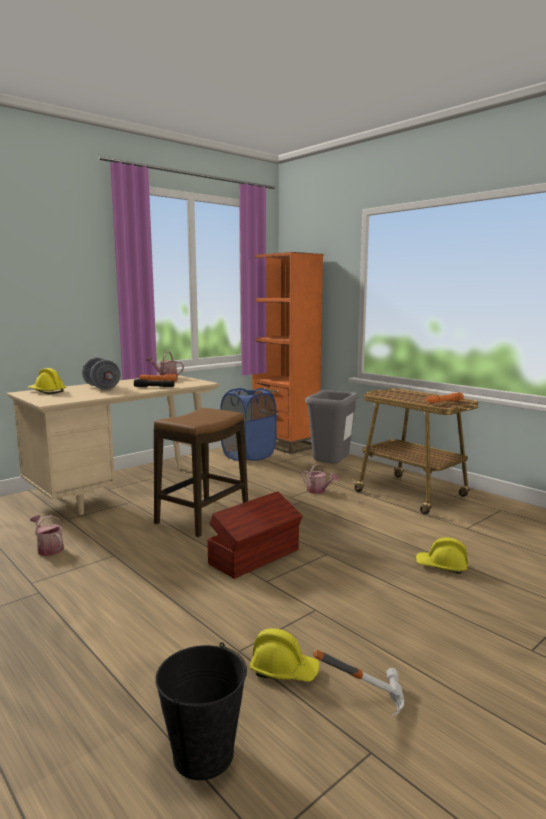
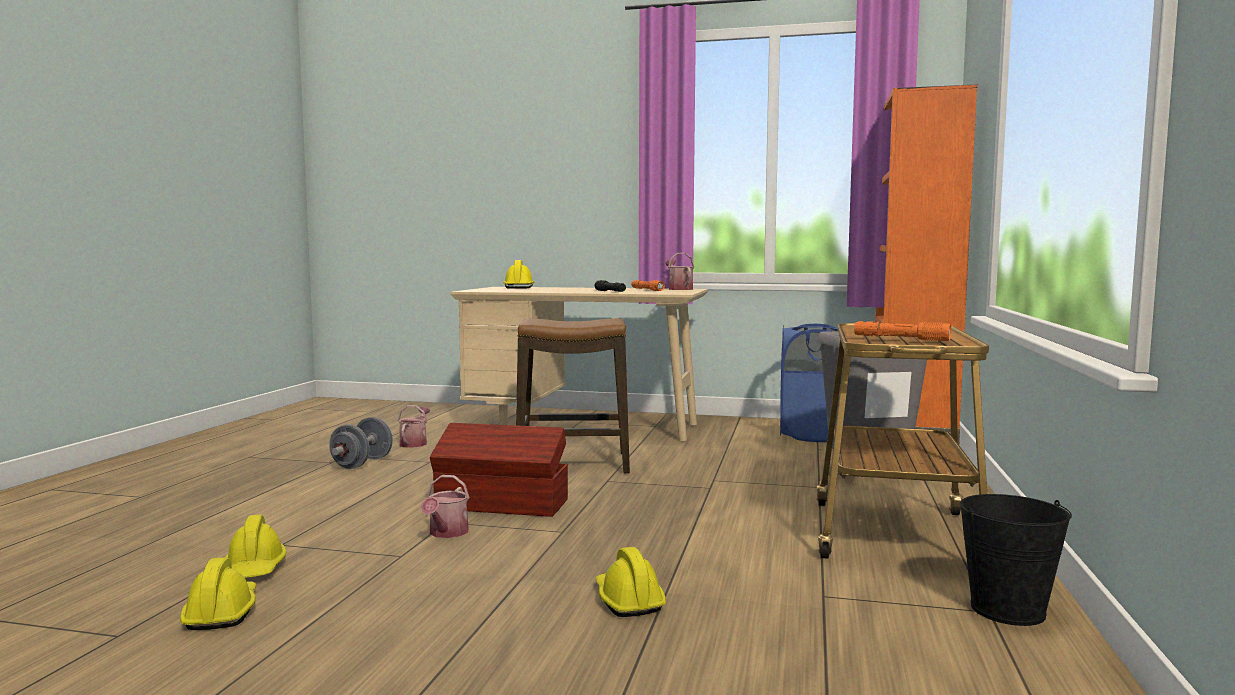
camera: 55 degrees right, 5 degrees down
(102, 387) = (571, 289): grey dumbbell -> grey dumbbell (362, 463)
(203, 754) = (102, 570): black bucket -> black bucket (1007, 610)
(318, 491) = (768, 487): watering can -> watering can (446, 533)
(361, 696) = (221, 613): hammer -> yellow hard hat

